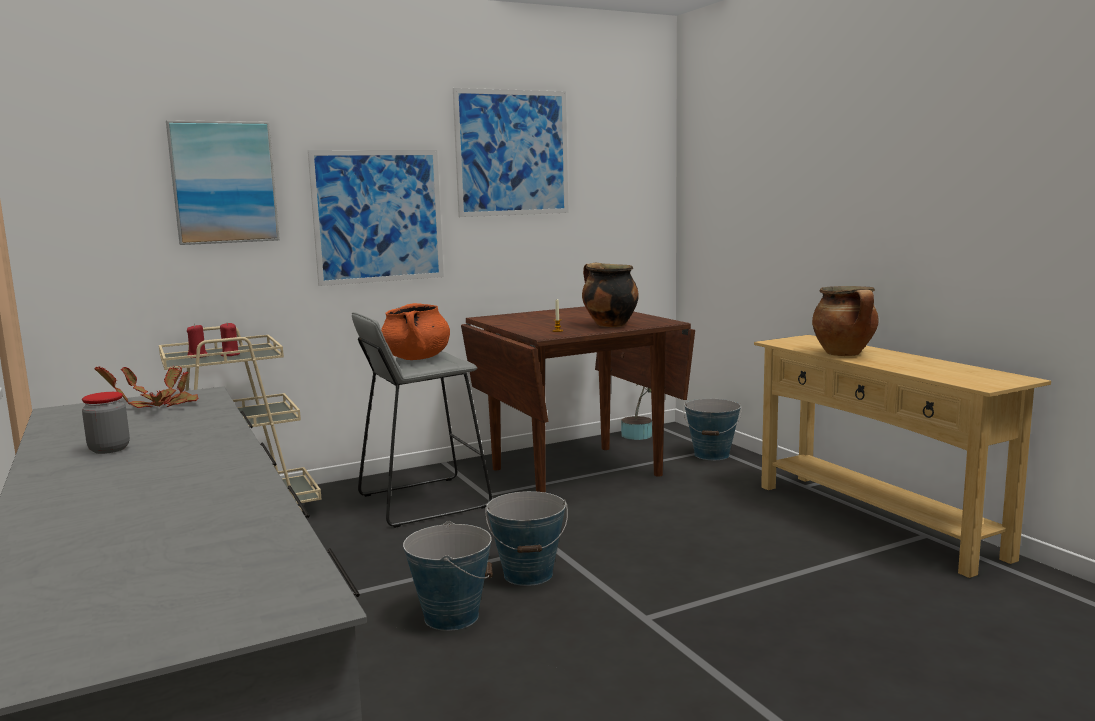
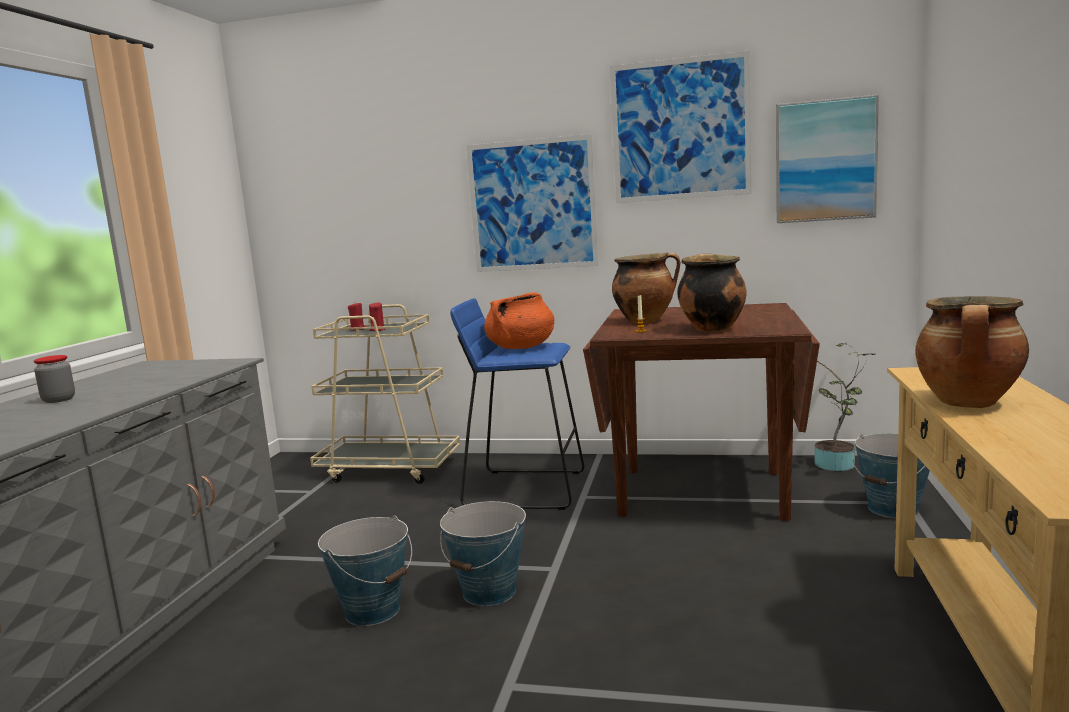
camera: 40 degrees right, 0 degrees up
(159, 405) = (185, 369): potted plant -> none
(224, 182) = (399, 180): picture -> picture (825, 161)
(422, 501) = (524, 489): grey stool -> blue stool
(533, 323) = (646, 320): none -> cooking pot

